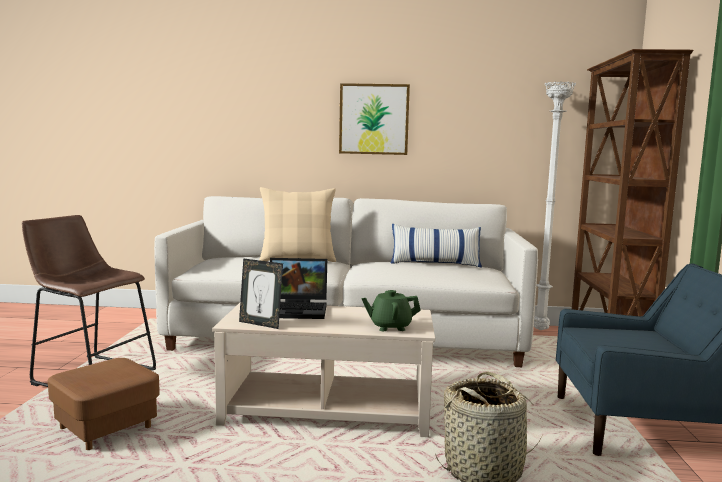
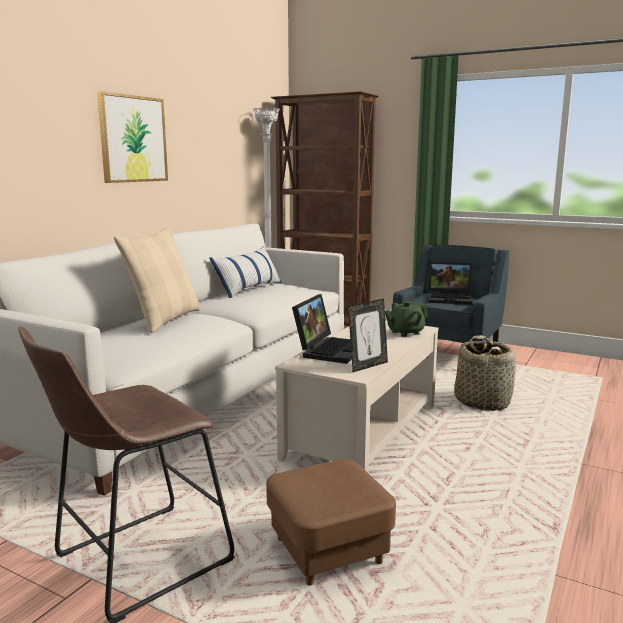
camera: 65 degrees left, 5 degrees up
(390, 327) = (405, 332): green teapot -> green teapot turned 45 degrees clockwise
(643, 344) = (450, 299): none -> laptop

